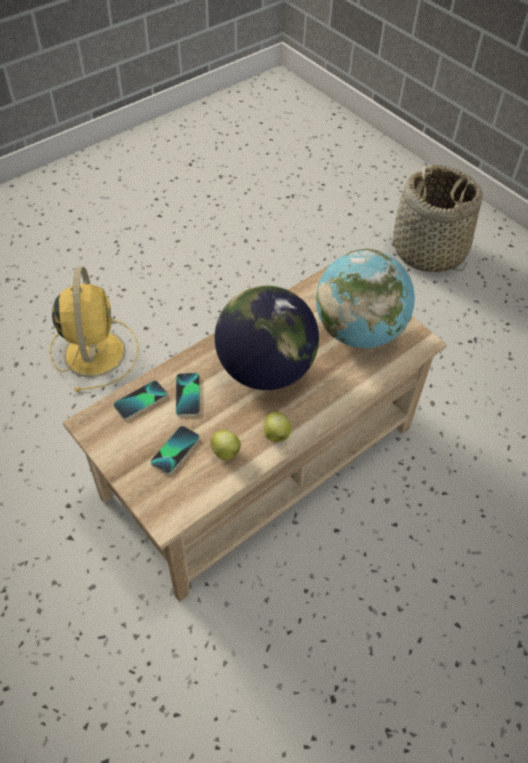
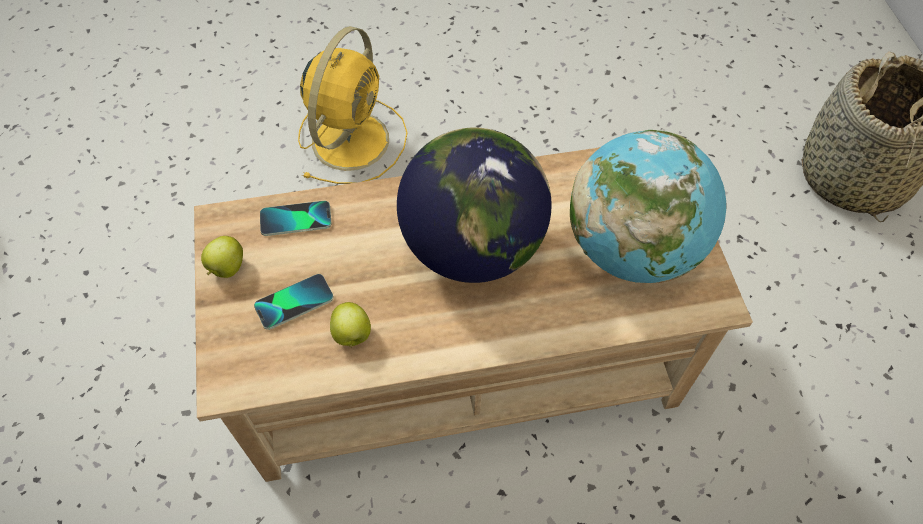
camera: 30 degrees right, 5 degrees up
(188, 395) = (355, 237): phone -> none
(276, 435) = (429, 342): apple -> apple (227, 268)

